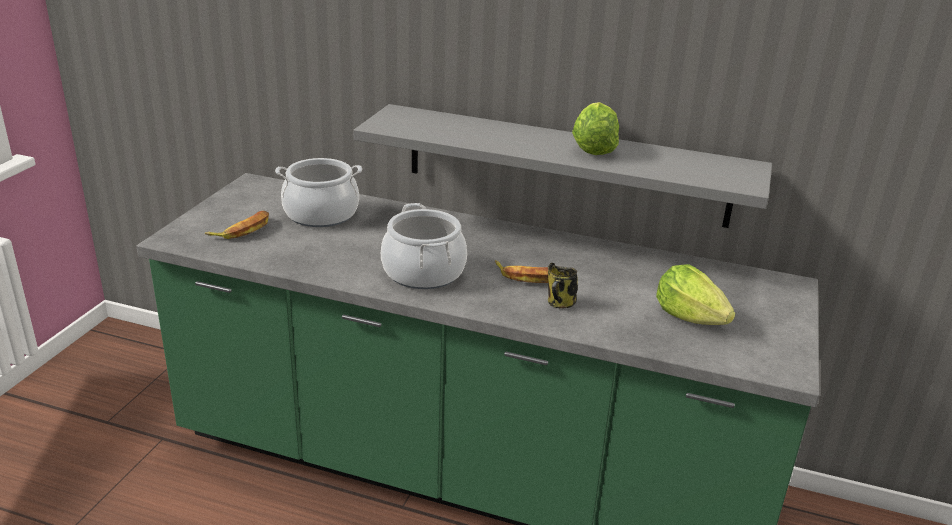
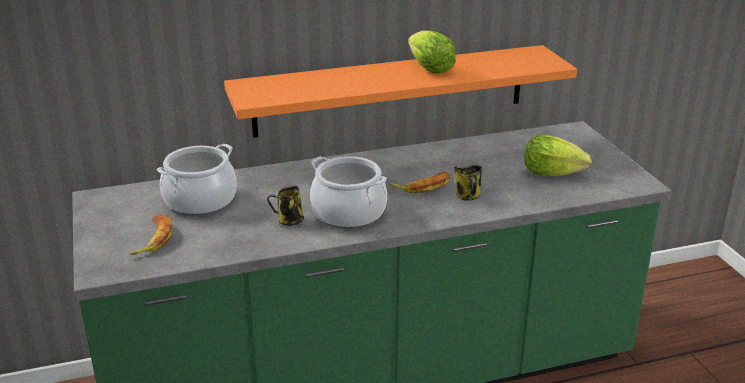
camera: 35 degrees left, 0 degrees up
(363, 258) = (289, 221): none -> mug
(565, 165) = (391, 90): grey shelf -> orange shelf

